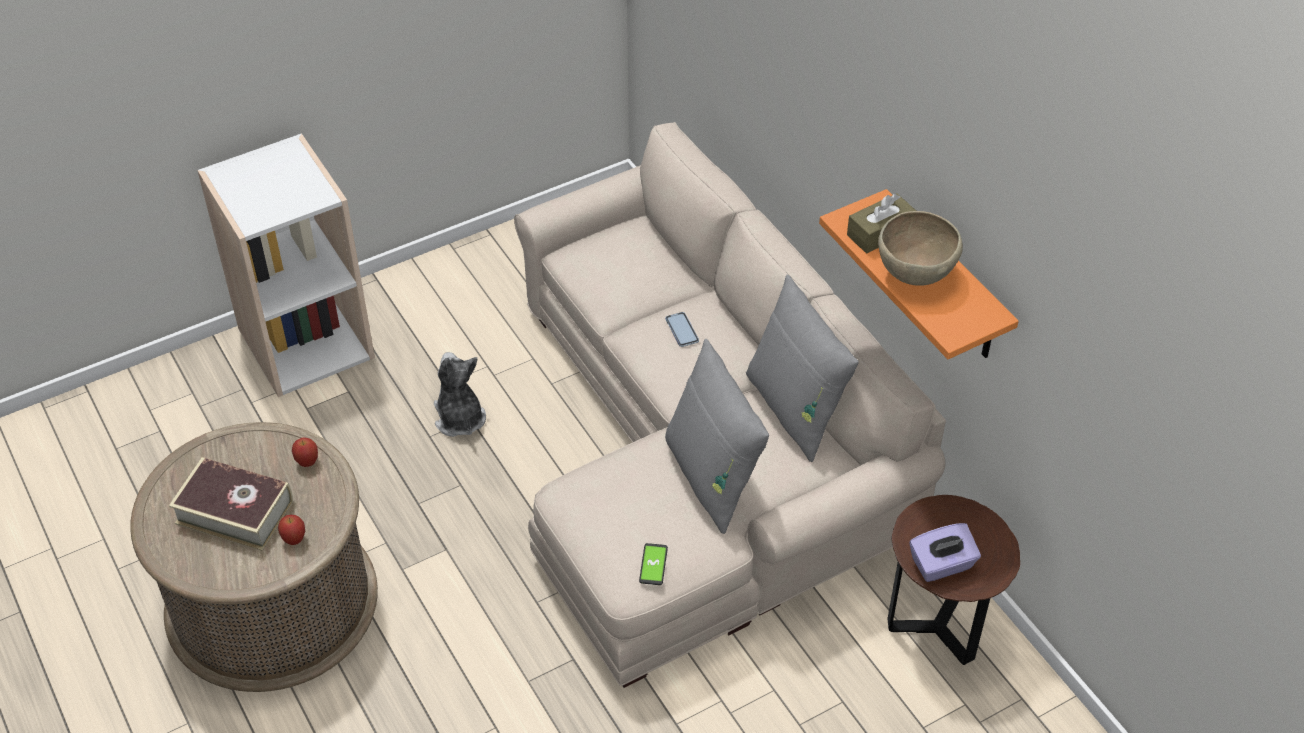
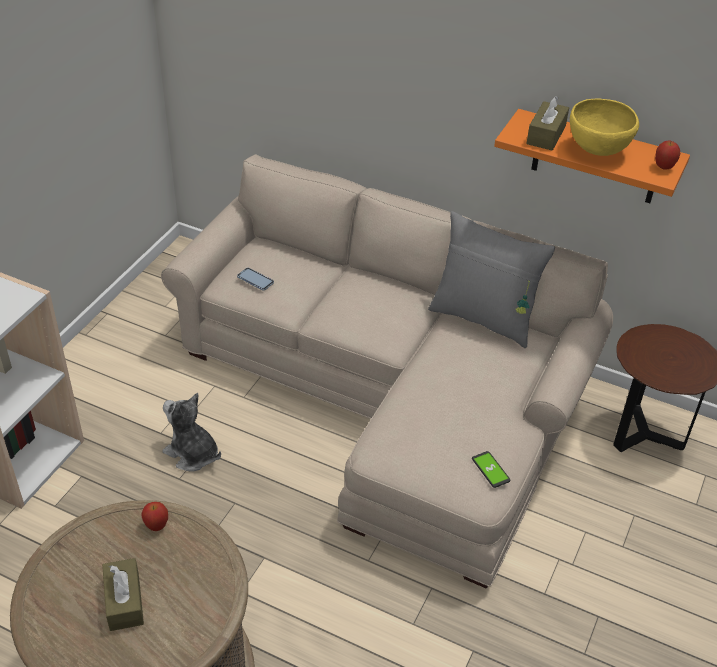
camera: 35 degrees left, 5 degrees down
(234, 512) = (124, 601): book -> brown tissue box
(294, 539) = (201, 596): apple -> apple (664, 167)
(682, 330) = (358, 300): phone -> phone (255, 280)
(712, 478) = (472, 389): grey pillow -> none
(915, 274) = (596, 151): brown bowl -> yellow bowl
(942, 565) = (674, 373): purple tissue box -> none

